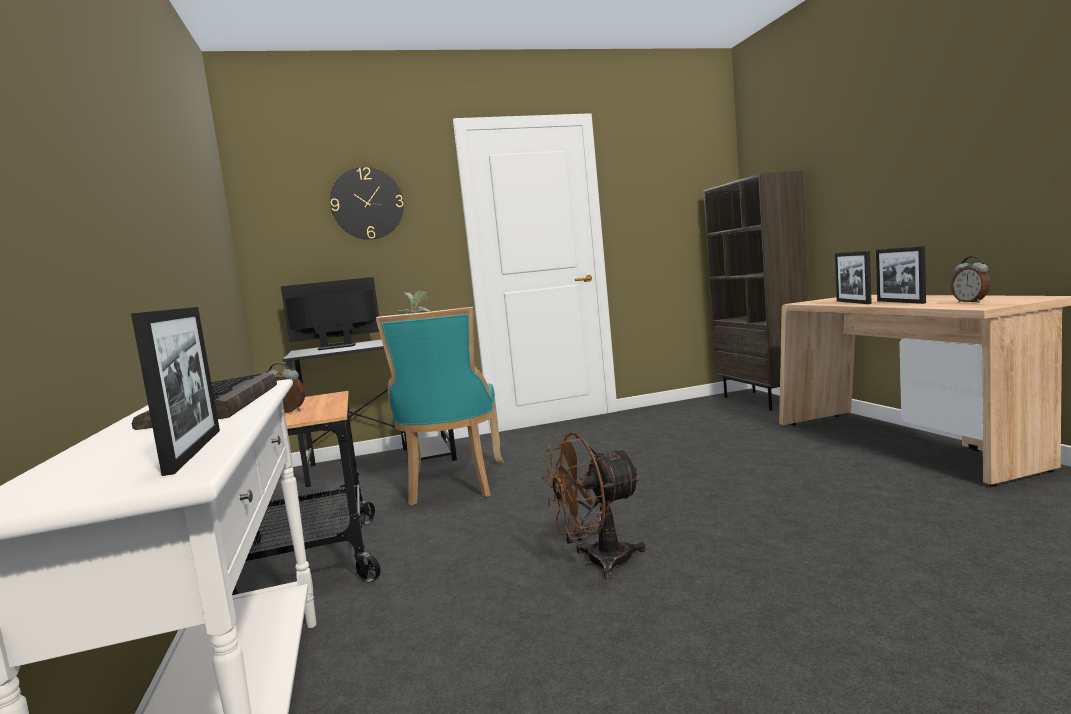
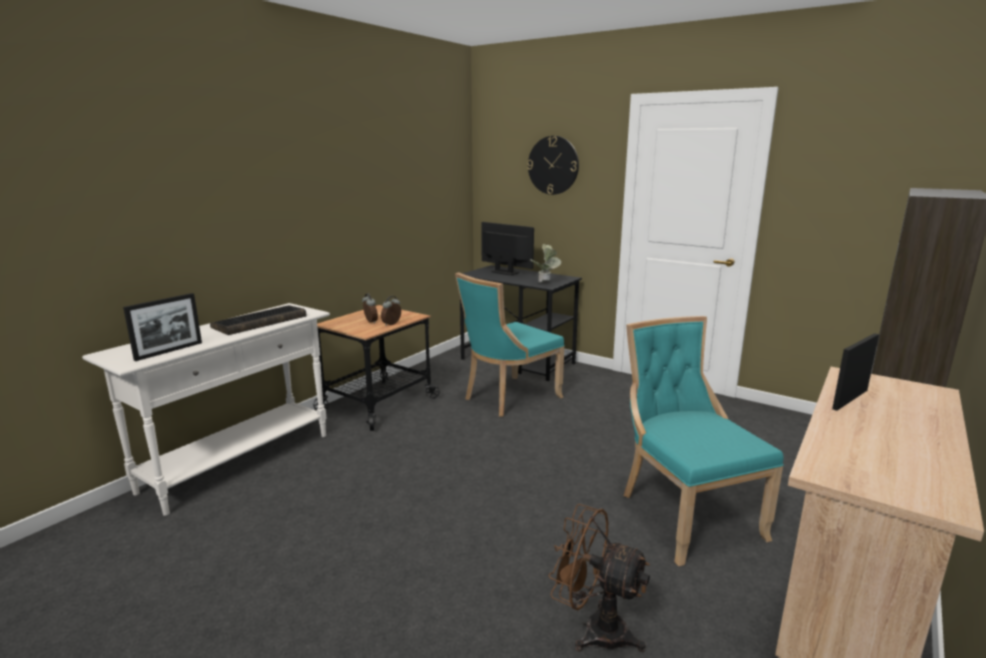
camera: 50 degrees right, 10 degrees up
(597, 562) = (442, 489): brown fan -> brown fan (594, 629)
(775, 467) = (684, 514): none -> turquoise chair
(900, 302) = (860, 424): picture frame -> none
(971, 302) = (869, 464): alarm clock -> alarm clock (392, 324)

